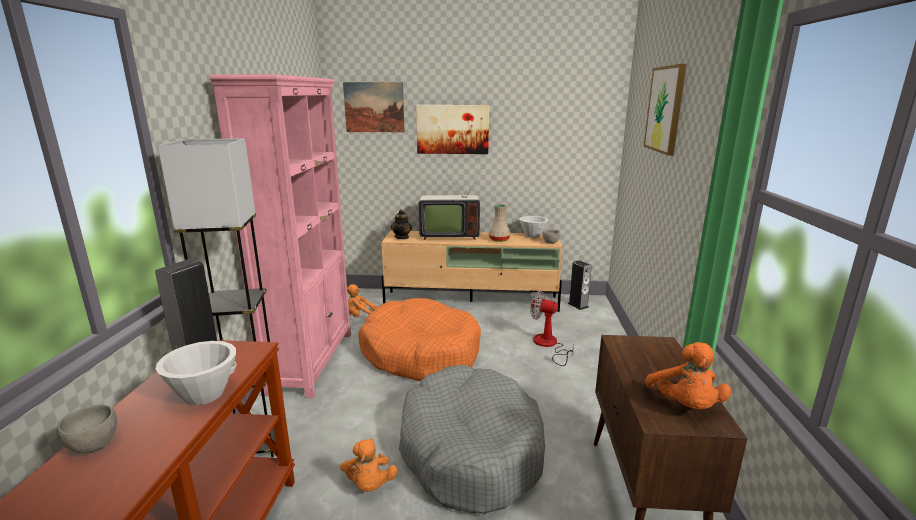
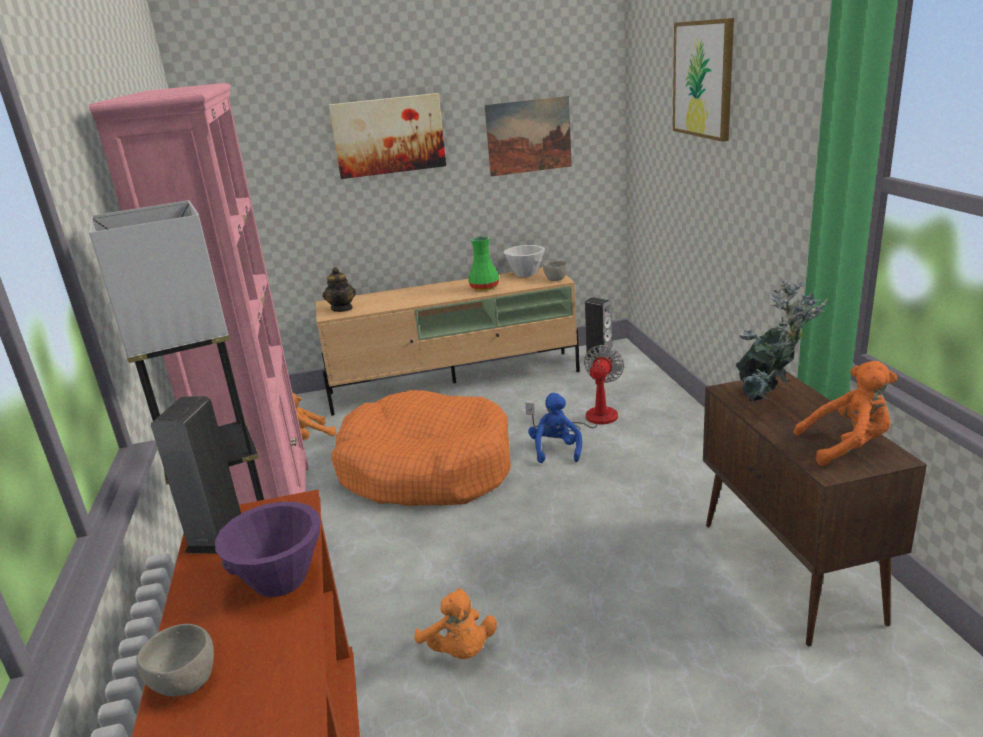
camera: 15 degrees left, 5 degrees up
(204, 394) = (280, 579): white bowl -> purple bowl
(374, 107) = (261, 116): picture -> picture (528, 136)
(448, 235) = (408, 294): television -> none
(470, 450) = (563, 573): grey dog bed -> none
(498, 240) = (483, 288): beige vase -> green vase
(513, 361) = (556, 450): none -> blue plush toy
(548, 345) = (589, 419): fan -> fan turned 105 degrees clockwise
(642, 356) = (767, 401): none -> potted plant
(685, 406) = (847, 446): orange plush toy -> orange plush toy turned 75 degrees counterclockwise

